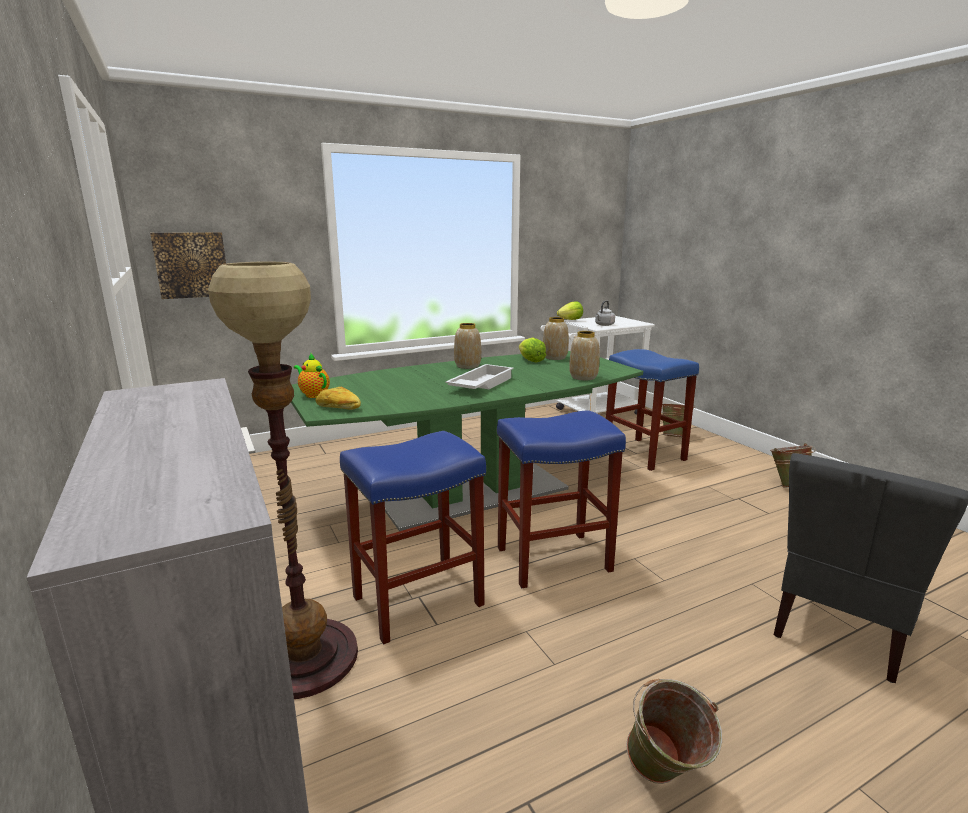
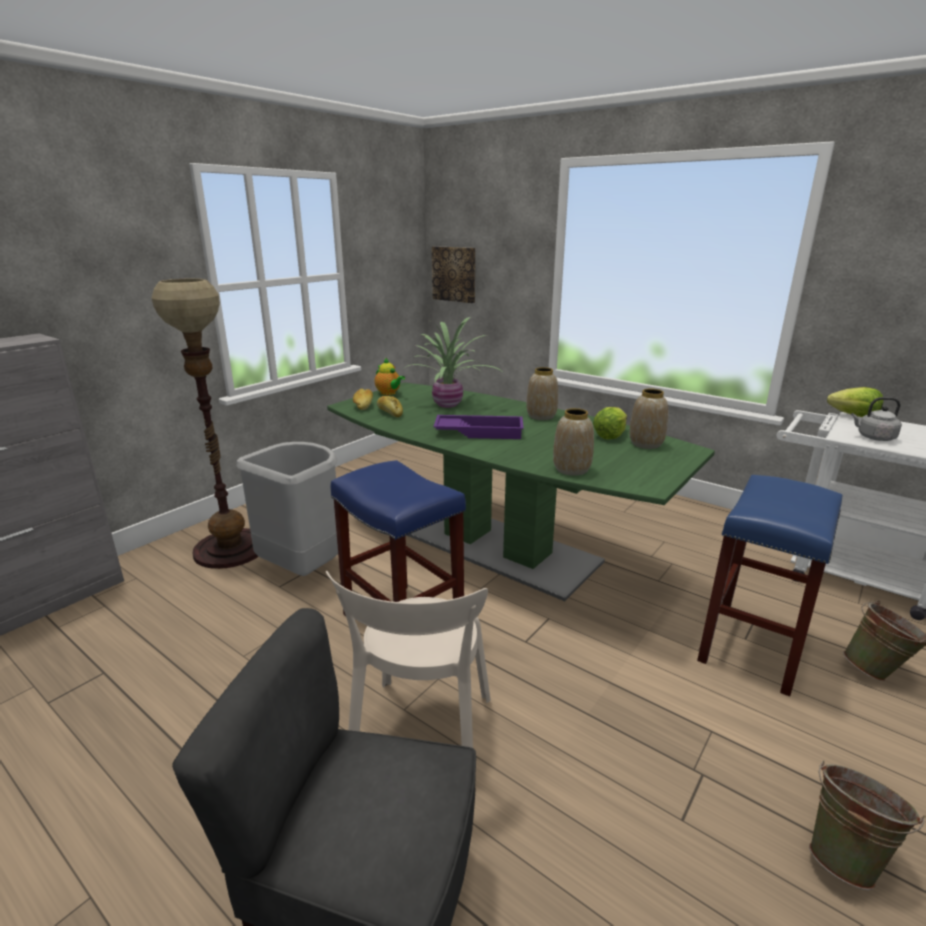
camera: 65 degrees right, 5 degrees up
(313, 394) = (389, 393): teapot -> teapot turned 120 degrees clockwise
(380, 401) = (390, 412): none -> bread
(393, 382) = (449, 405): none -> potted plant
(416, 602) = (304, 570): blue stool -> grey trash can
(480, 384) = (479, 432): white tray -> purple tray
(665, 779) = (116, 742): green bucket -> none
(697, 579) = (421, 738): none -> beige chair

